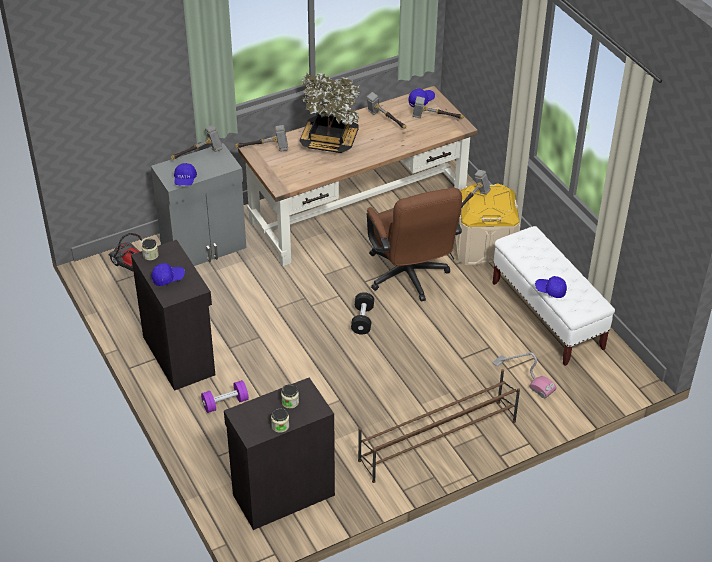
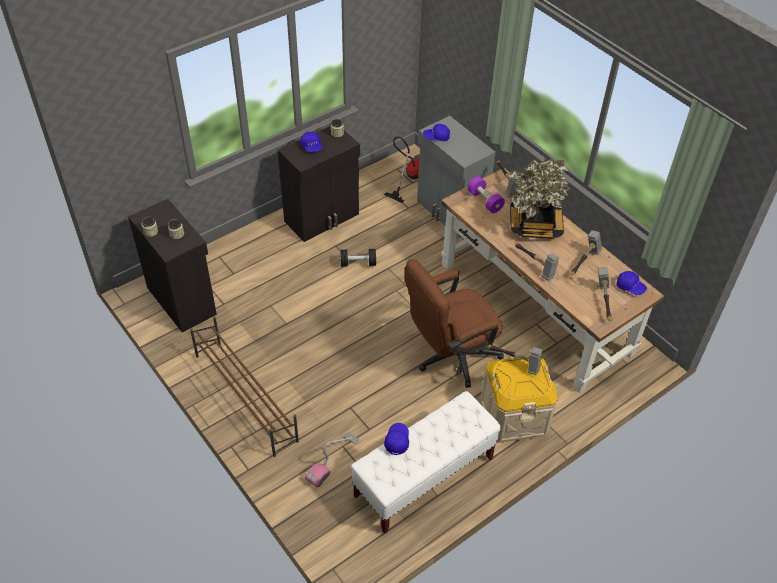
camera: 80 degrees right, 5 degrees up
(198, 155) = (473, 139): hammer -> hammer (534, 265)
(225, 403) = (274, 252): purple dumbbell -> purple dumbbell (485, 201)
(362, 320) = (386, 328): black dumbbell -> black dumbbell (358, 263)

